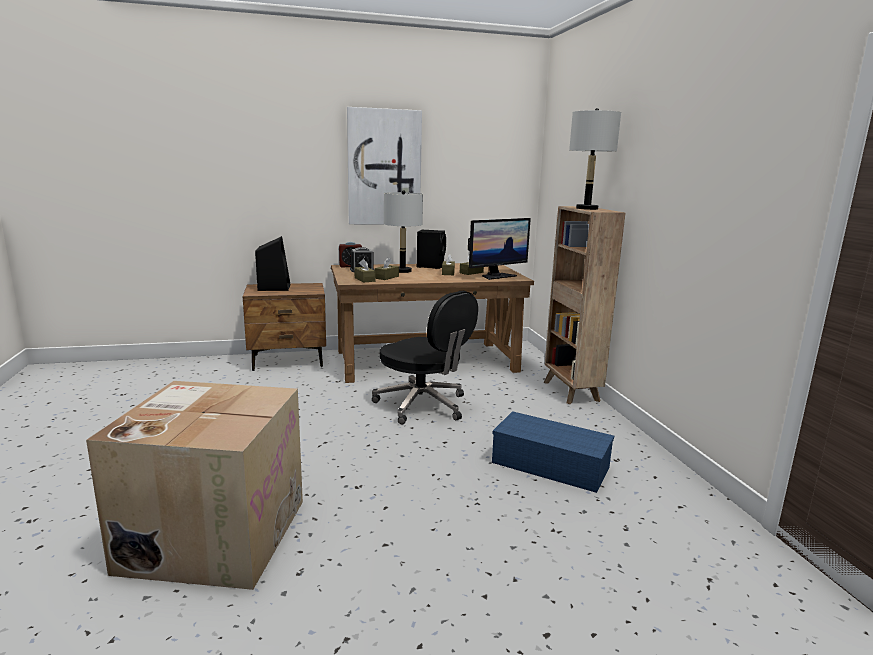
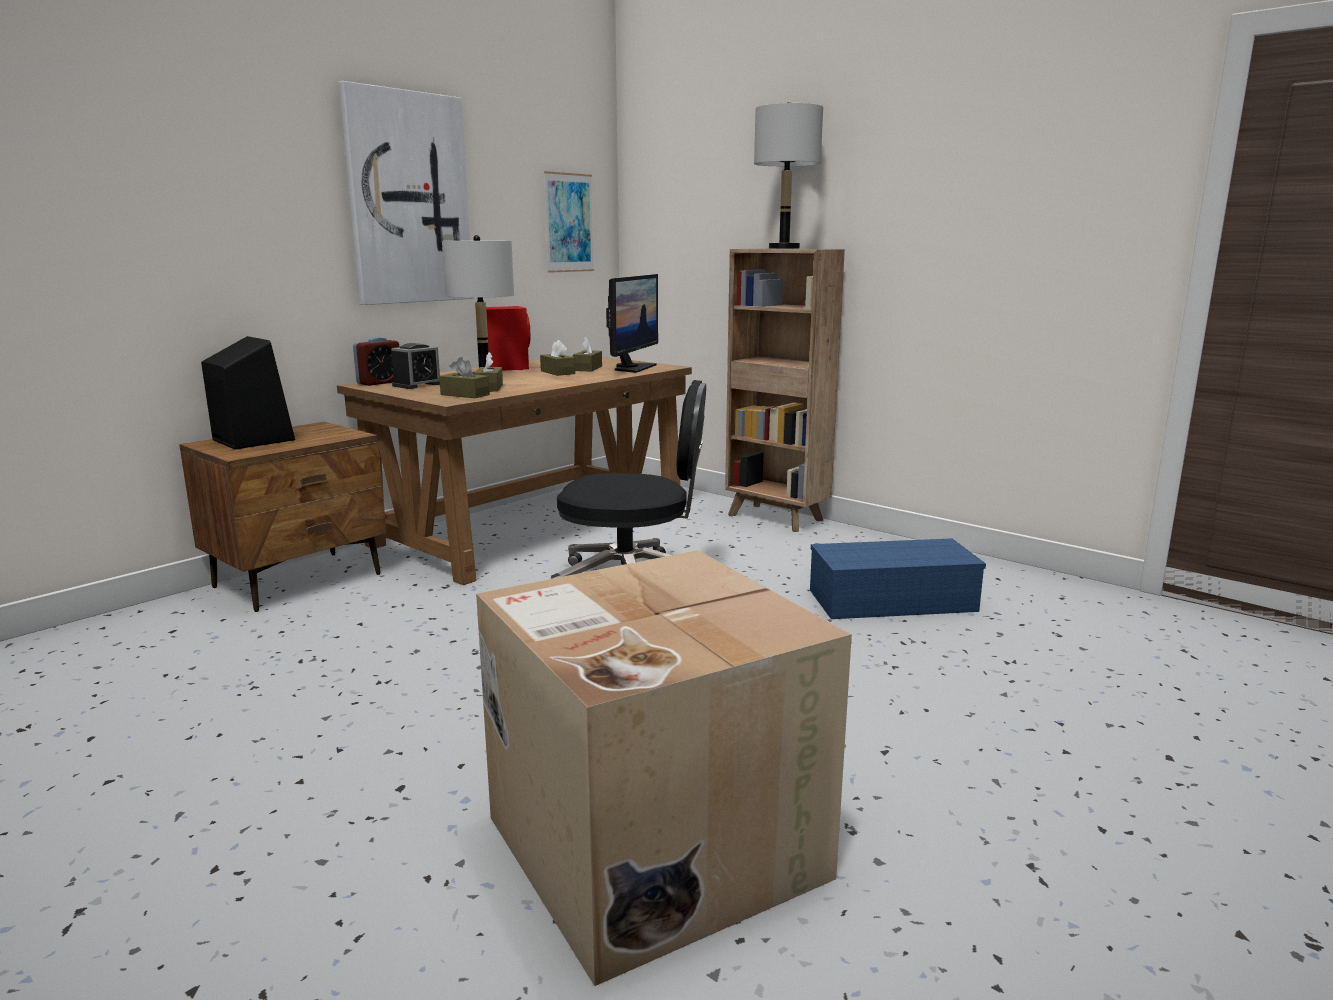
camera: 35 degrees left, 0 degrees up
(431, 266) = (505, 368): black speaker -> red speaker
(498, 181) = (569, 223): none -> picture

